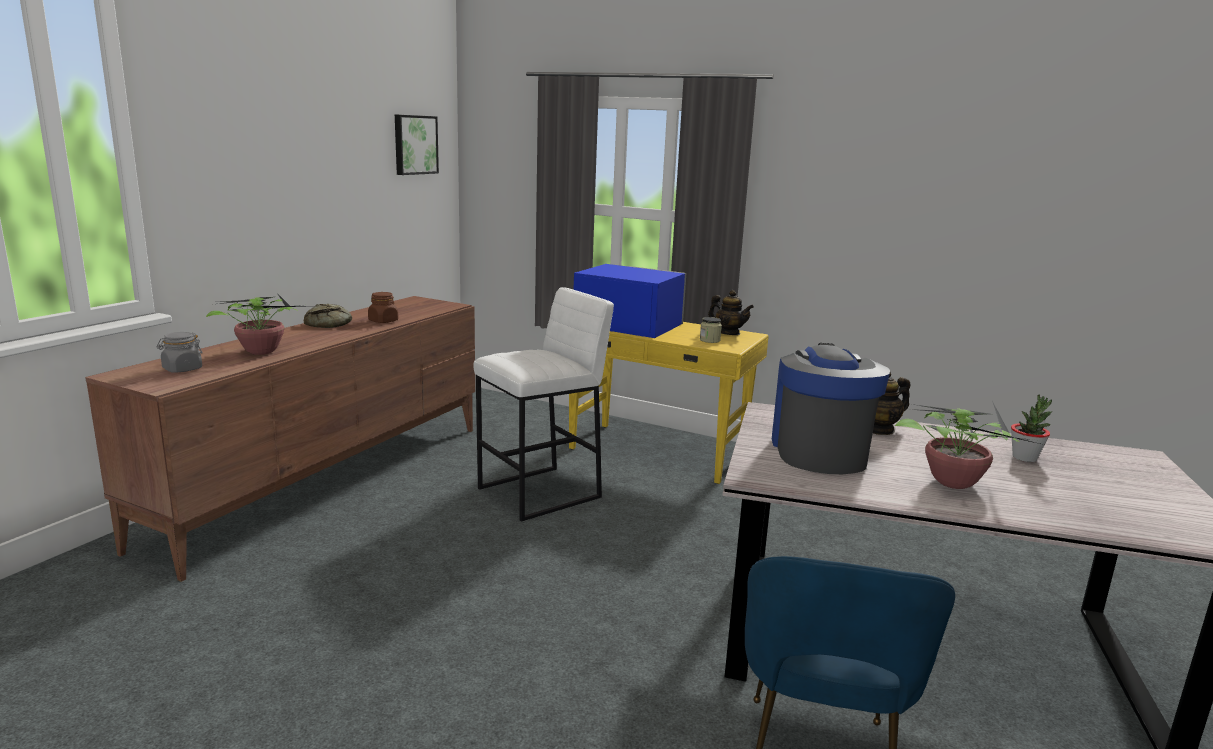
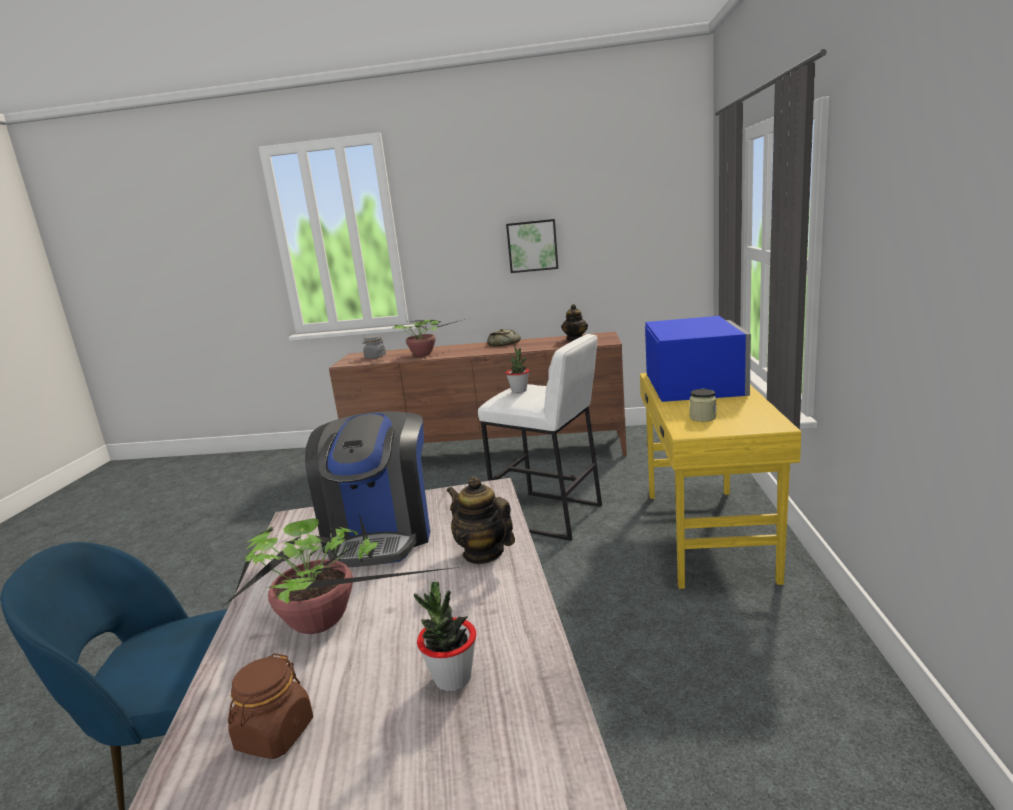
camera: 70 degrees right, 0 degrees up
(383, 321) = (530, 347): brown jar -> brown jar (275, 735)
(414, 144) = (646, 199): picture -> picture (532, 246)
(527, 357) = (519, 390): none -> potted plant
(729, 333) = (755, 417): teapot -> teapot (575, 339)
(819, 451) = (380, 533): coffee machine -> coffee machine turned 105 degrees clockwise

